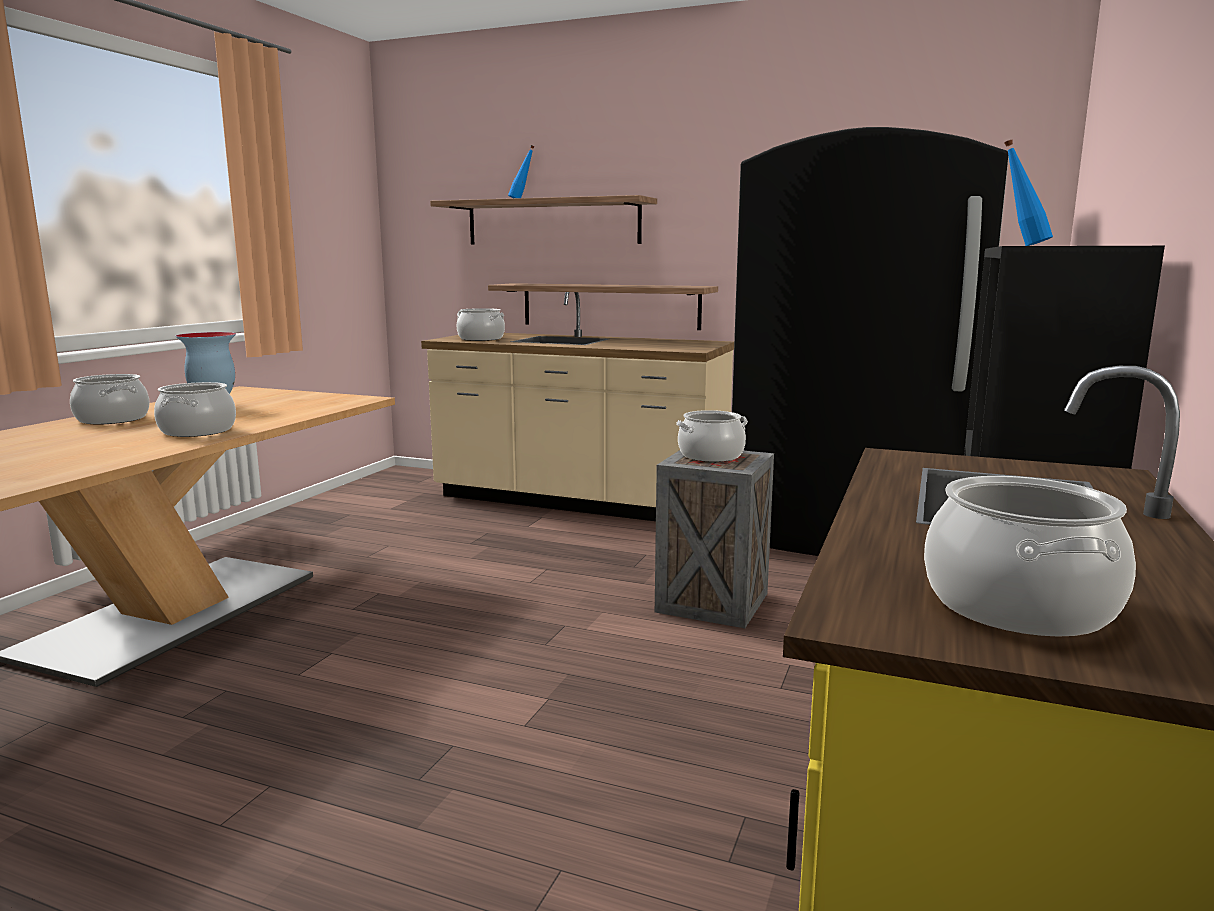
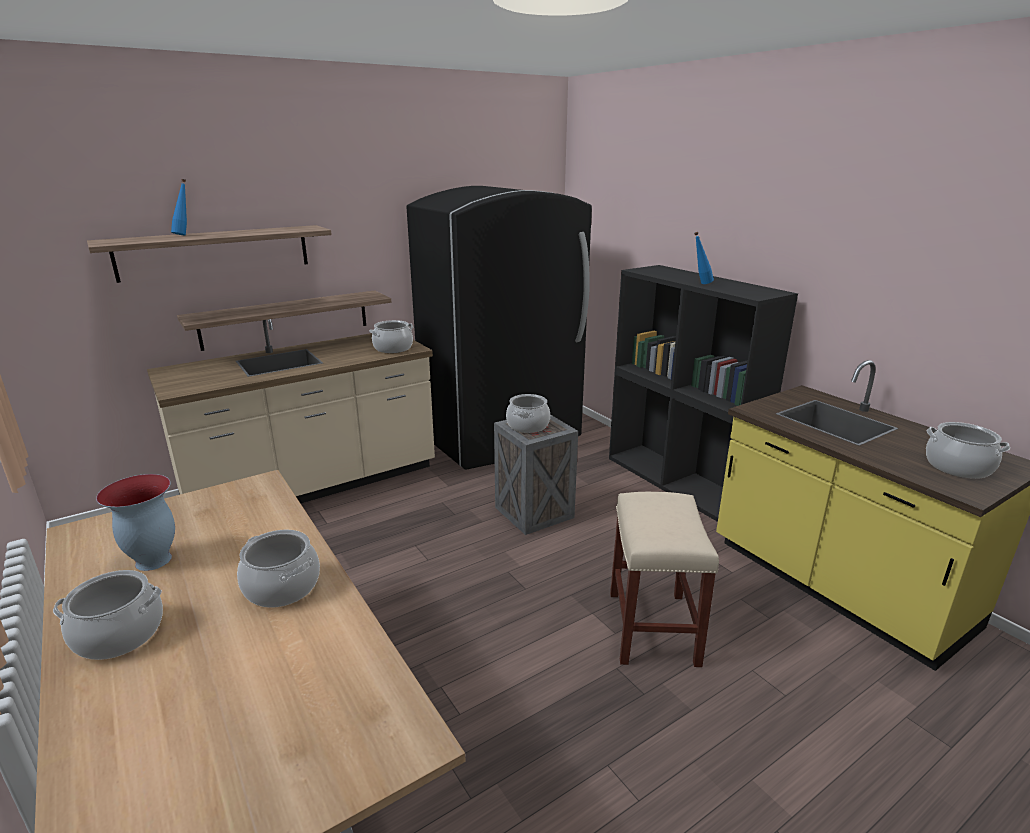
camera: 55 degrees left, 10 degrees up
(481, 339) = (206, 380): cooking pot -> cooking pot (393, 348)
(565, 752) = (653, 629): none -> beige stool

